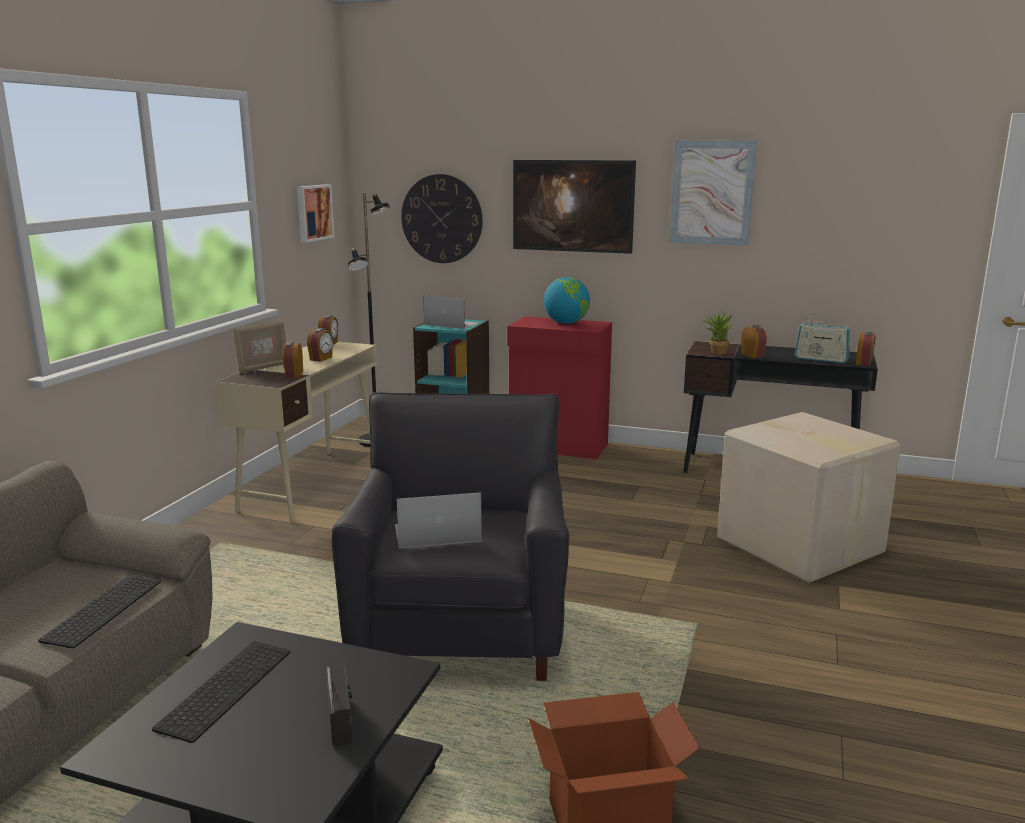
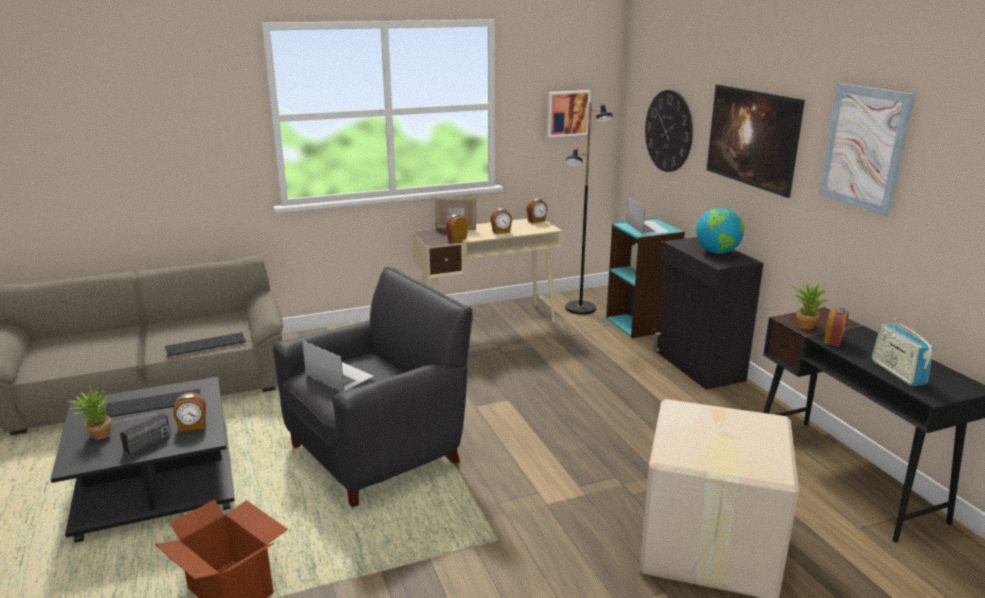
camera: 50 degrees right, 5 degrees up
(240, 762) = (97, 435): none -> potted plant
(559, 446) = (698, 366): red cabinet -> black cabinet
(864, 363) = (938, 396): alarm clock -> alarm clock (192, 426)

